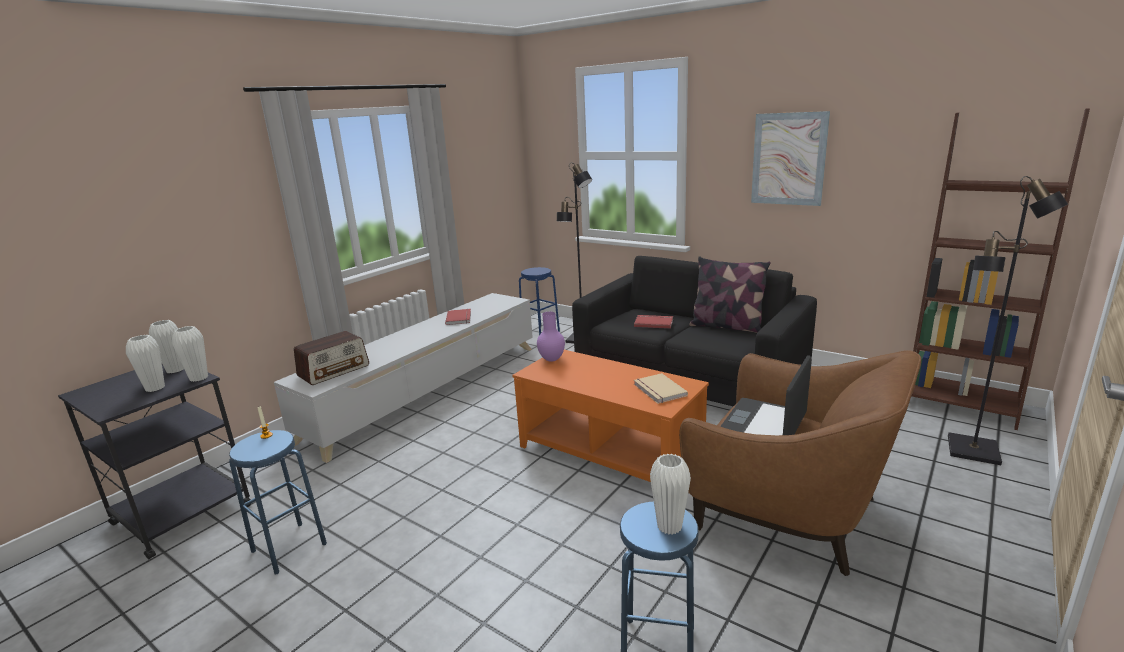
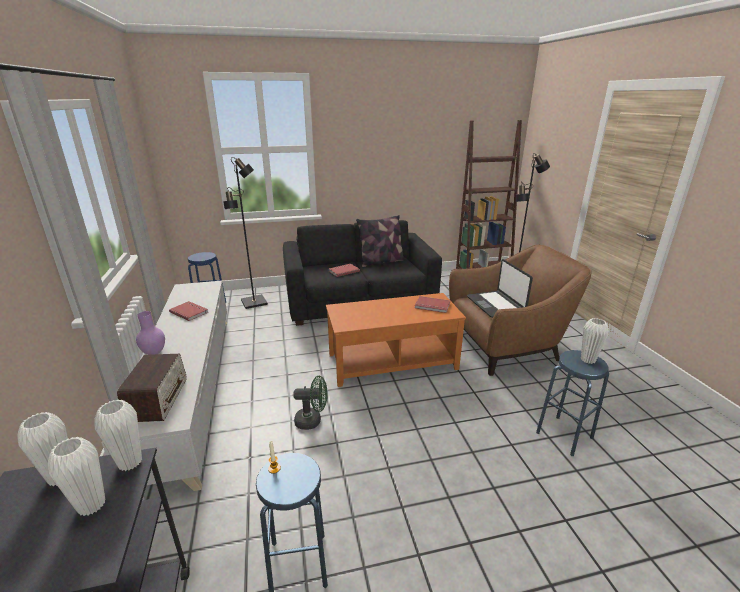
camera: 50 degrees left, 5 degrees up
(455, 462) = (312, 420): none -> green fan
(552, 360) = (339, 313): purple vase -> purple vase (155, 353)
(658, 390) = (432, 306): beige book -> red book
(788, 159) = (385, 148): picture -> none

